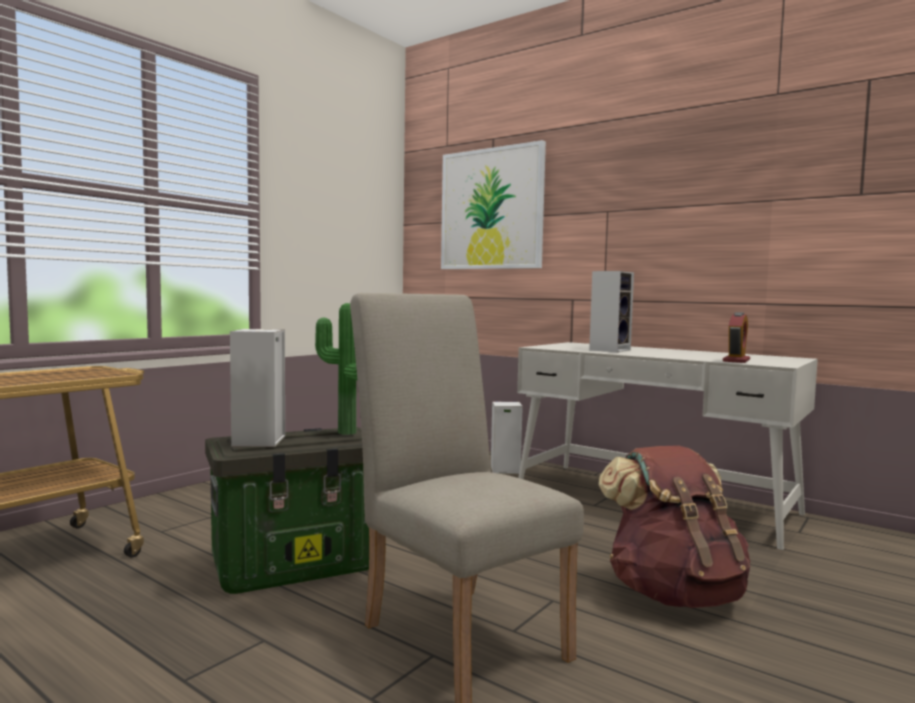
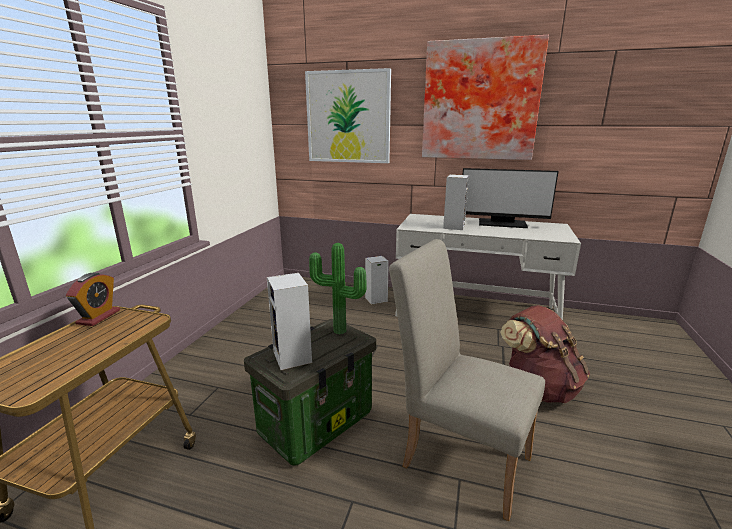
camera: 20 degrees left, 15 degrees up
(664, 173) = (480, 101): none -> picture
(696, 352) = (502, 223): none -> monitor
(736, 360) = (539, 235): alarm clock -> alarm clock (98, 317)

